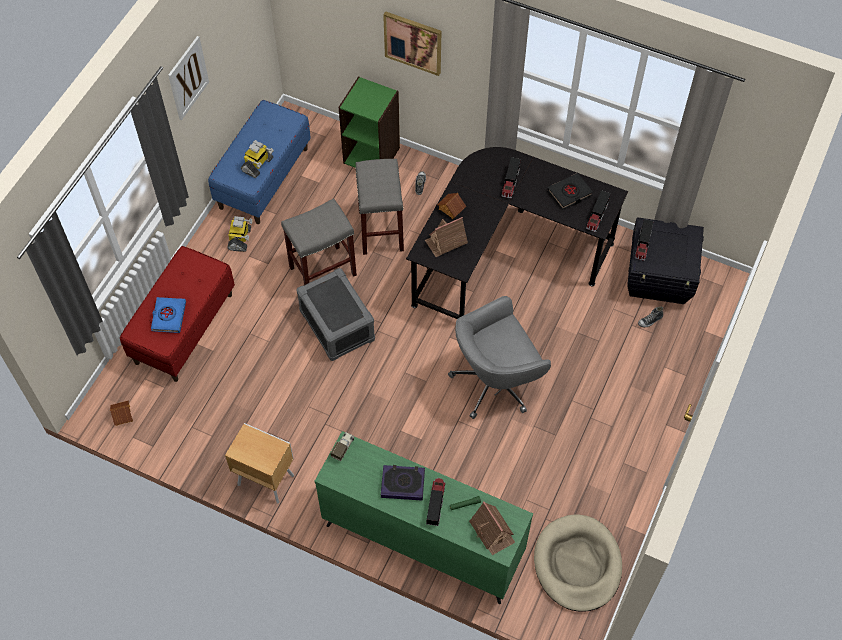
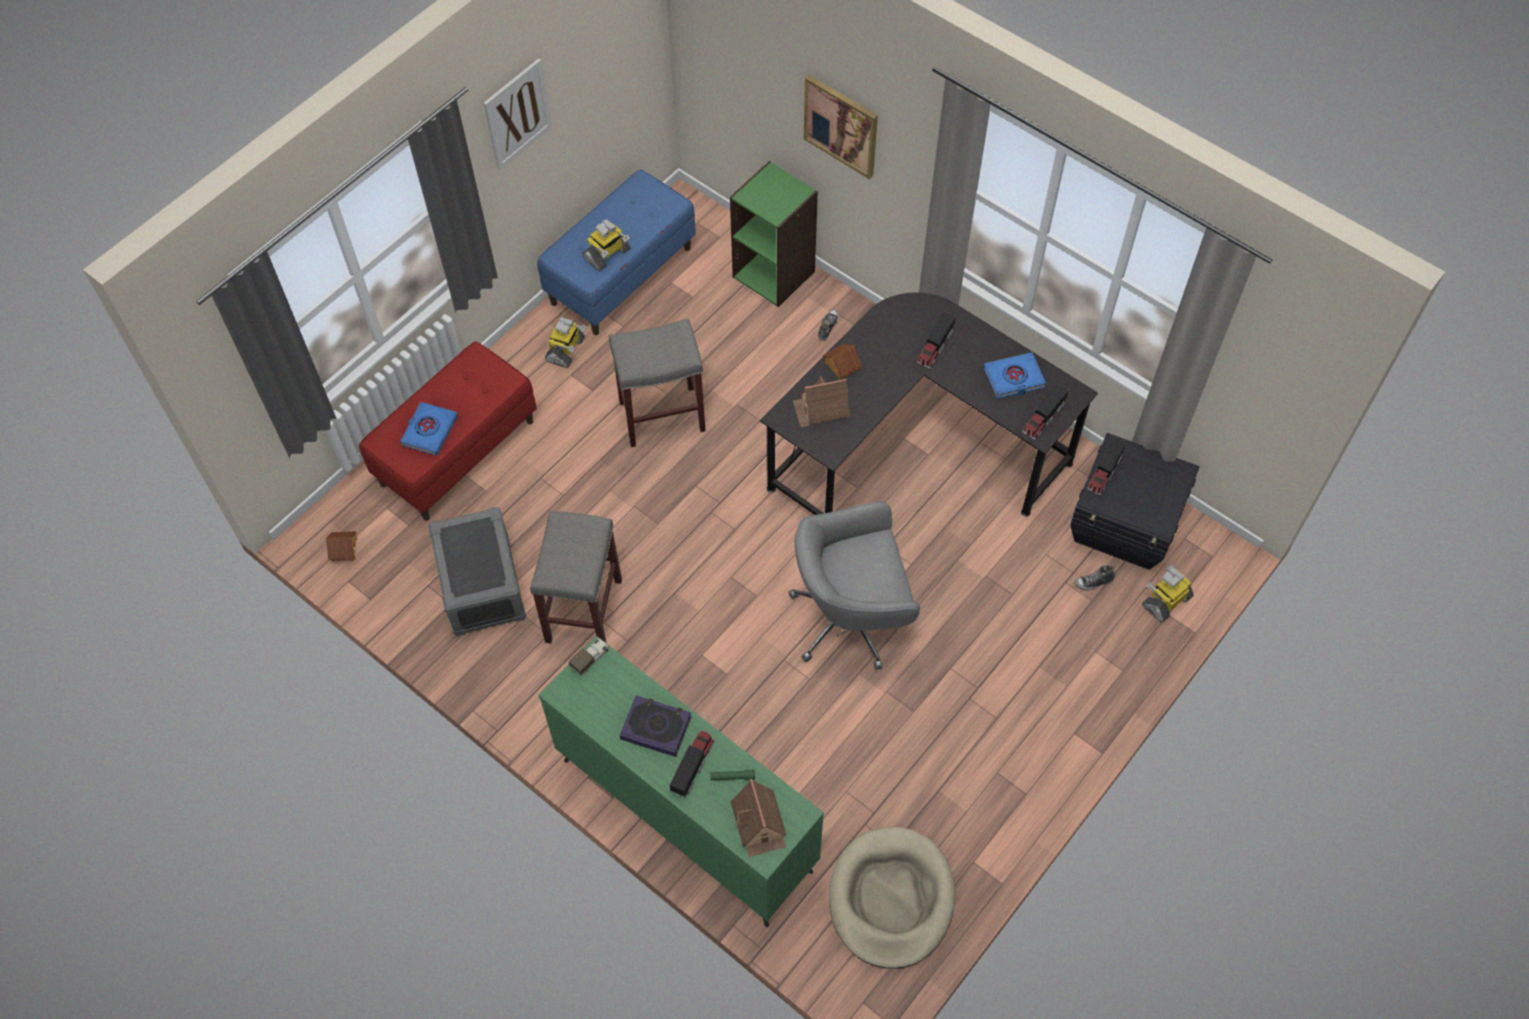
camera: 15 degrees right, 0 degrees up
(265, 479) = (502, 678): brown nightstand -> none
(336, 325) = (658, 492): grey storage box -> grey storage box (481, 585)
(380, 230) = (755, 377): grey stool -> grey stool (583, 609)
(569, 193) = (1014, 378): black book -> blue book
(700, 322) = (1165, 601): none -> toy robot

